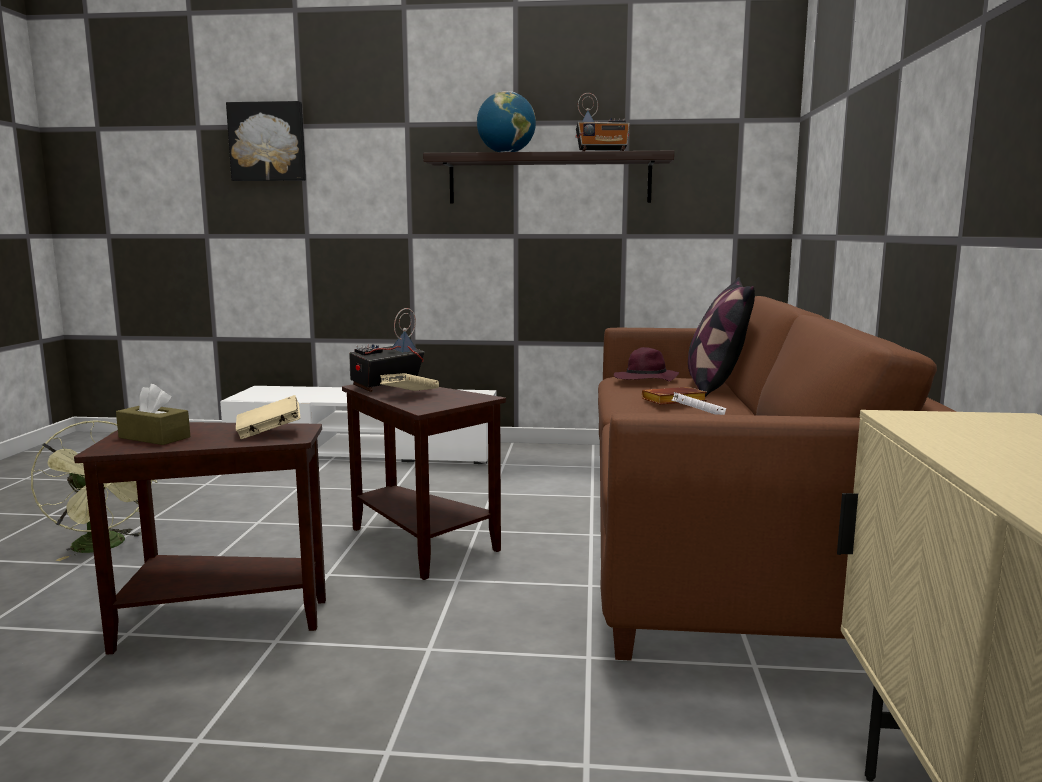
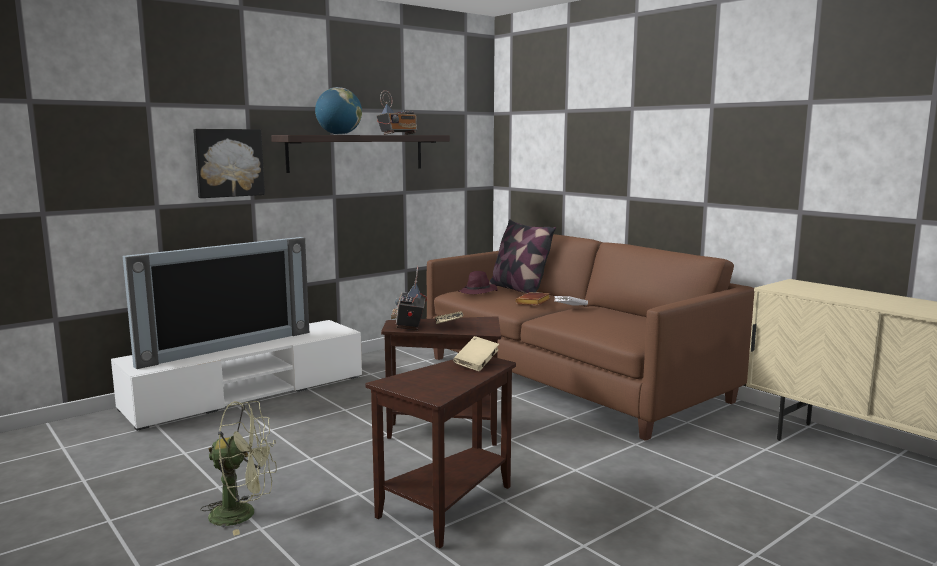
camera: 45 degrees left, 0 degrees up
(154, 437) = (430, 385): brown tissue box -> none
(268, 142) = (115, 118): picture -> picture (228, 163)
(343, 394) = (225, 347): none -> television

